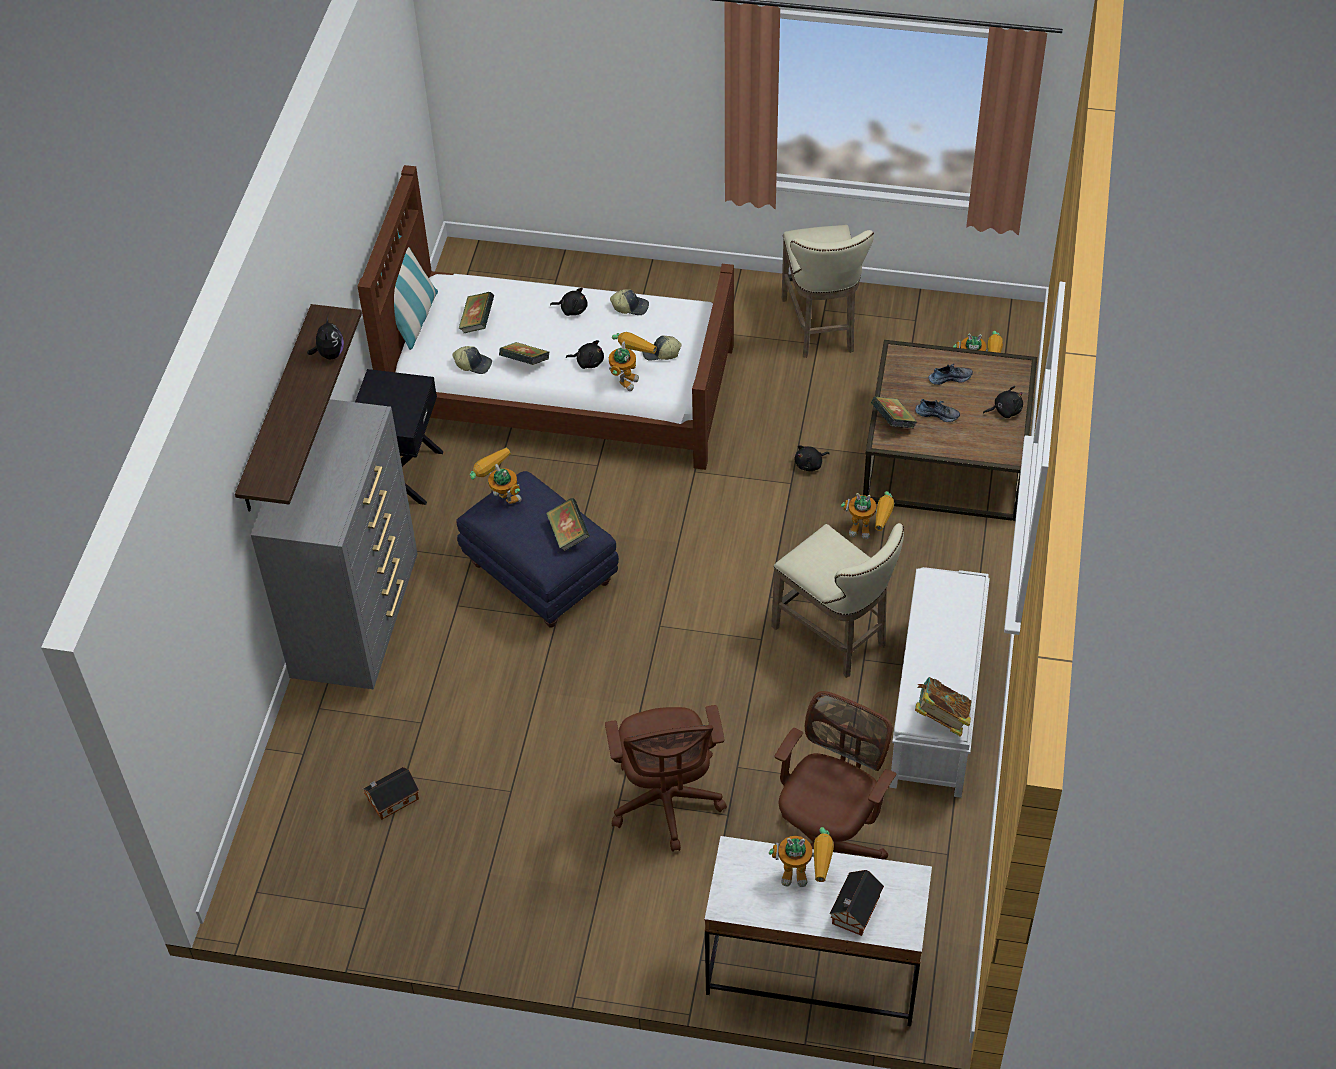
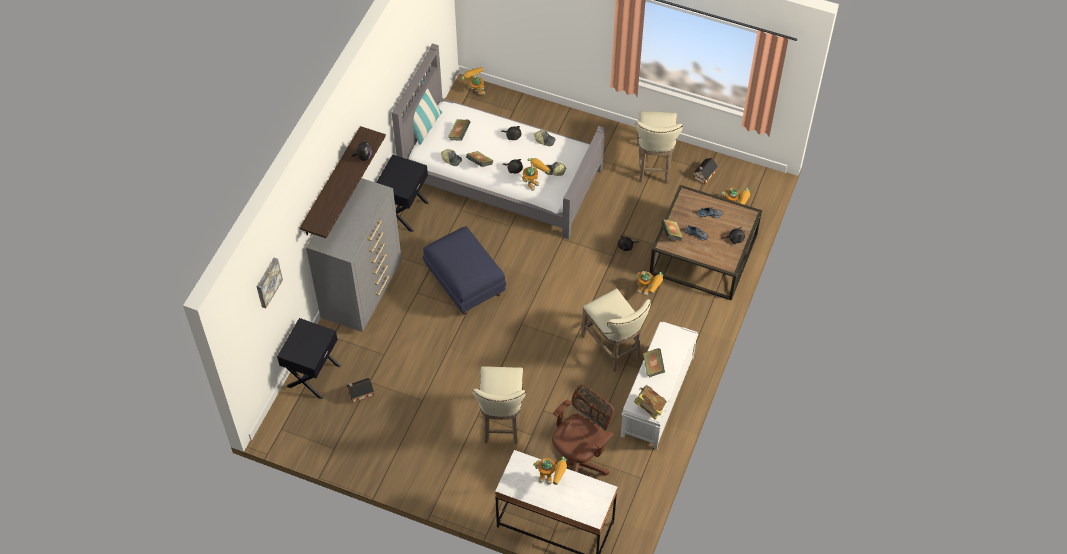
camera: 10 degrees right, 5 degrees up
(193, 600) = (267, 282): none -> picture
(296, 784) = (313, 375): none -> black nightstand
(500, 496) = (448, 239): toy robot -> toy robot (475, 90)
(559, 387) = (500, 176): brown bed -> grey bed
(568, 534) = (479, 267): book -> book (653, 367)
(666, 803) = (501, 422): brown office chair -> beige stool
(854, 912) = (571, 502): toy house -> toy house (704, 175)

